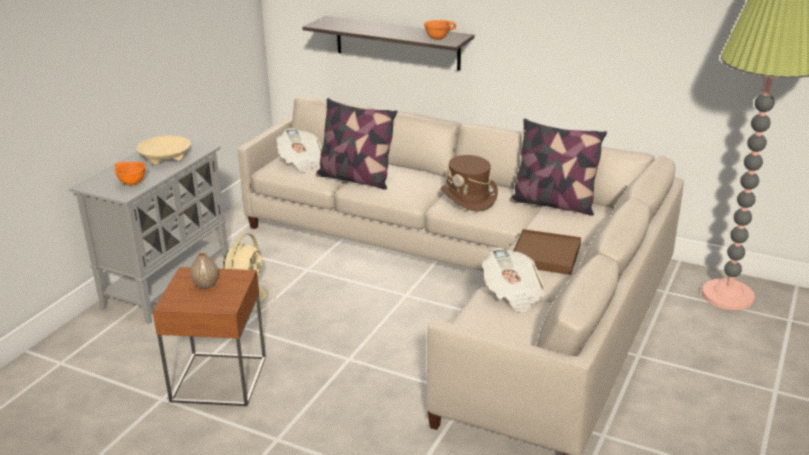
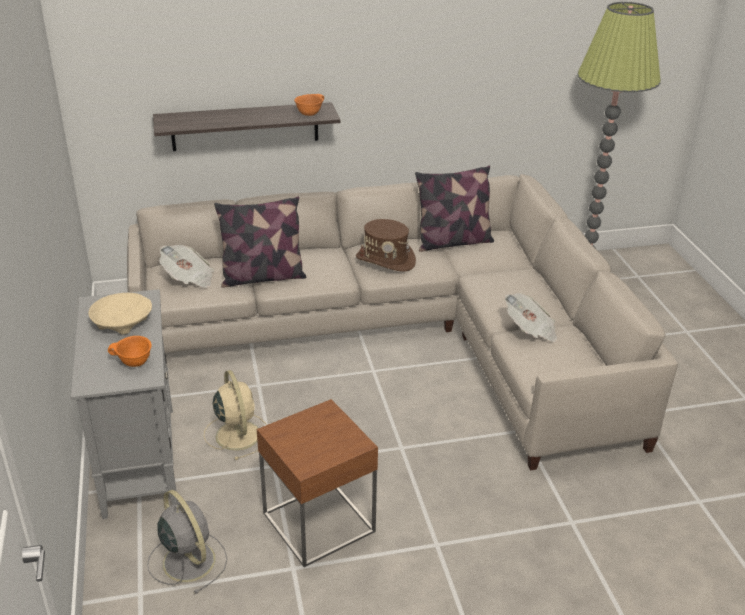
camera: 40 degrees left, 5 degrees up
(111, 358) = (187, 560): none -> grey fan
(206, 285) = (309, 433): vase -> none
(545, 255) = (508, 288): brown tray -> none

